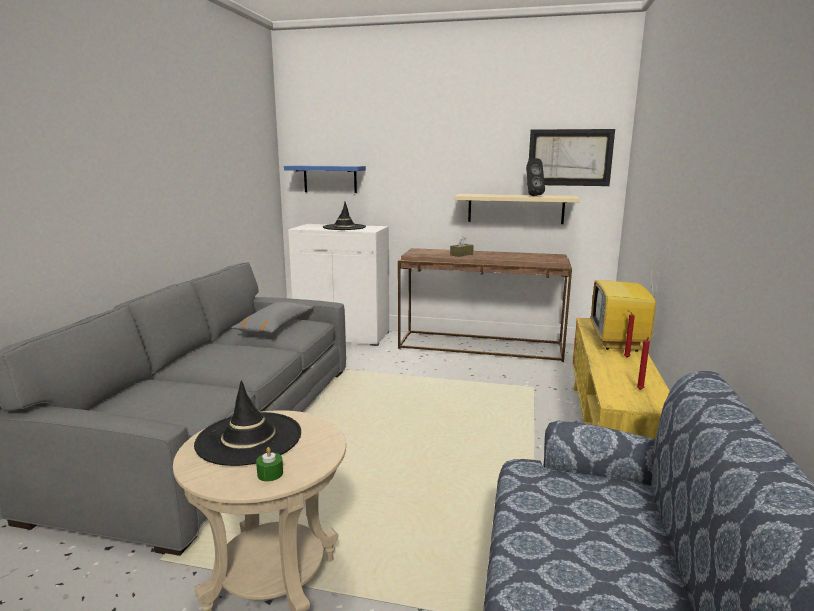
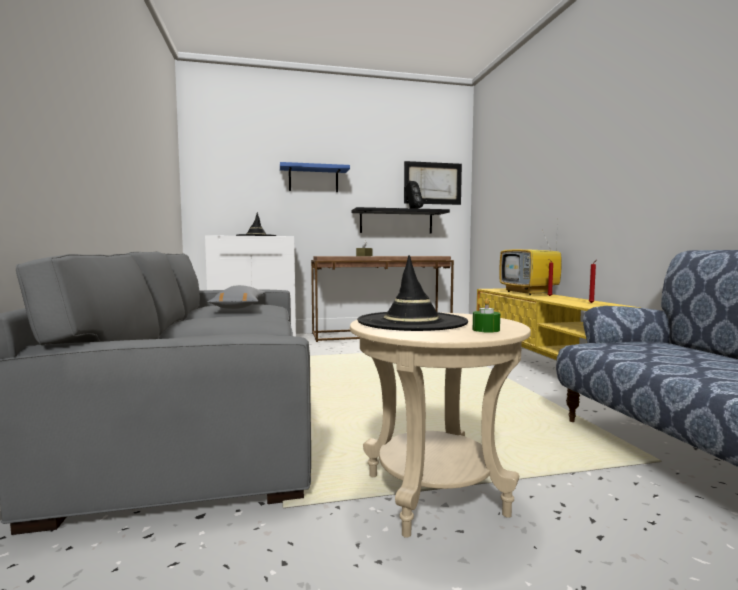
camera: 25 degrees left, 10 degrees down
(330, 179) = (234, 196): blue shelf -> blue shelf (313, 179)
(515, 208) = (396, 222): beige shelf -> black shelf

